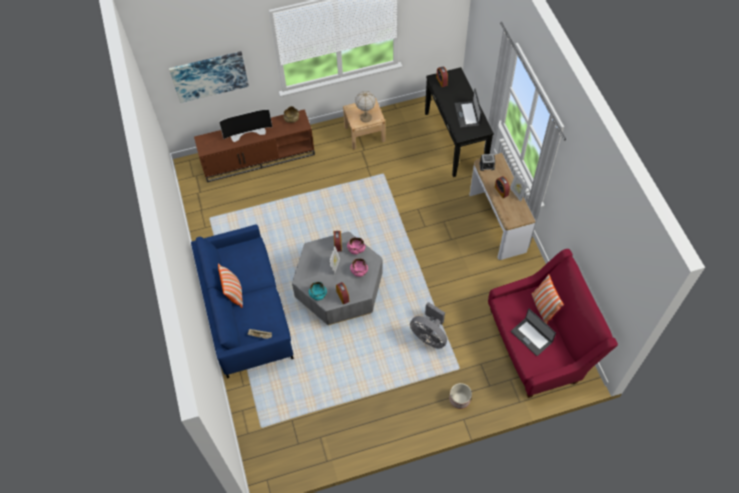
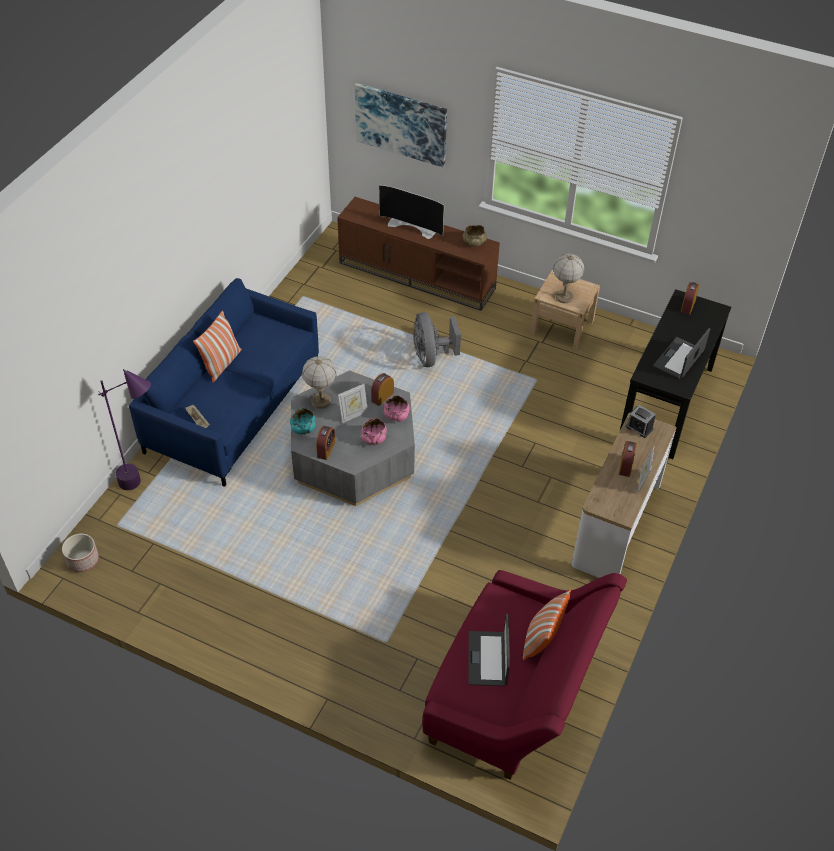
camera: 40 degrees right, 10 degrees down
(251, 394) = (146, 486): none -> purple floor lamp
(310, 272) = (321, 401): none -> table lamp
(429, 336) = (392, 580): grey fan -> grey fan (431, 356)
(459, 399) = (348, 674): planter -> planter (82, 560)

